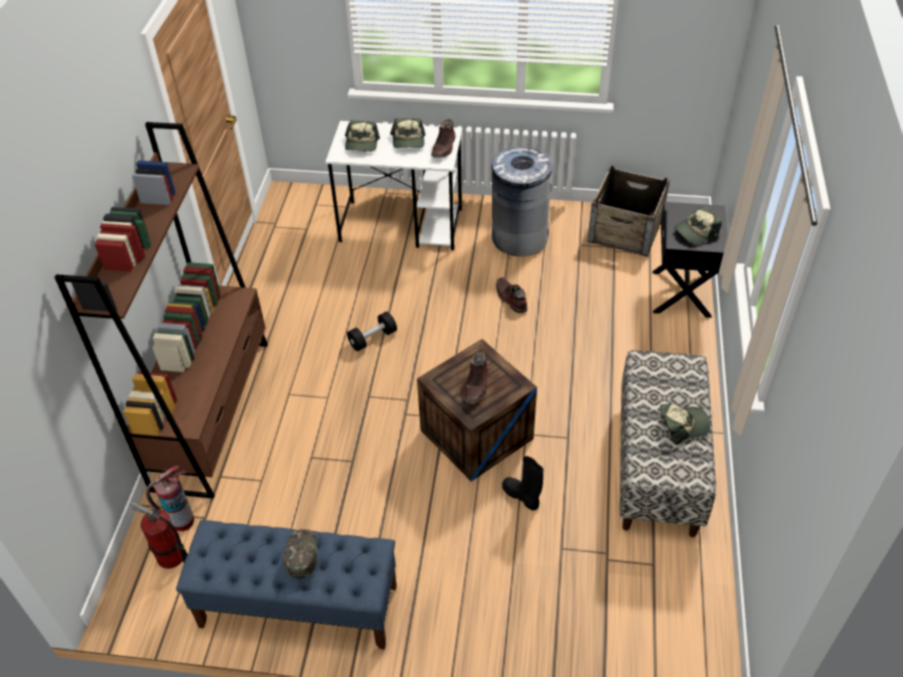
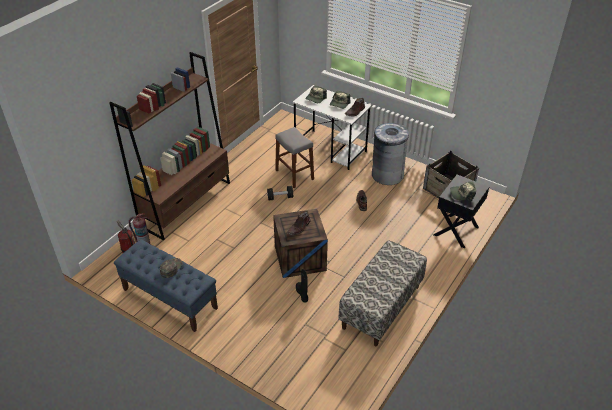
camera: 25 degrees right, 5 degrees down
(370, 289) = (294, 175): none -> grey stool
(682, 425) = (388, 283): cap -> none

